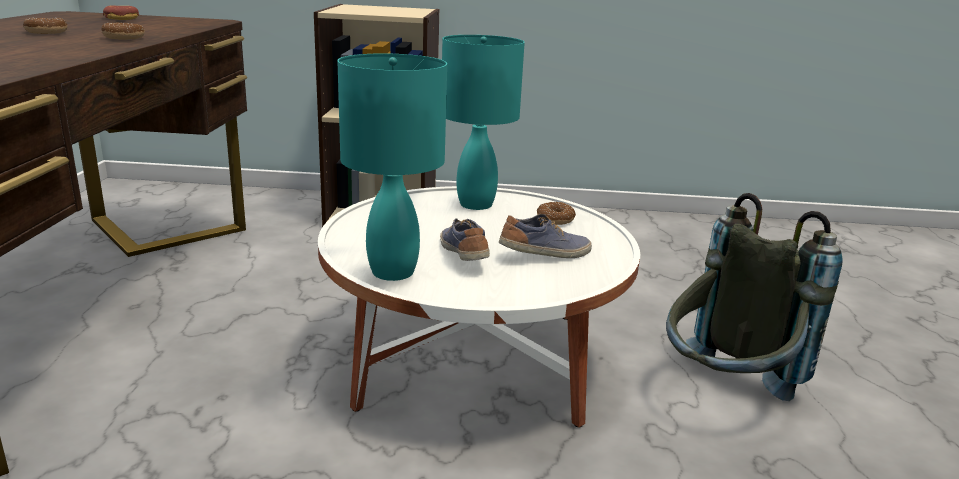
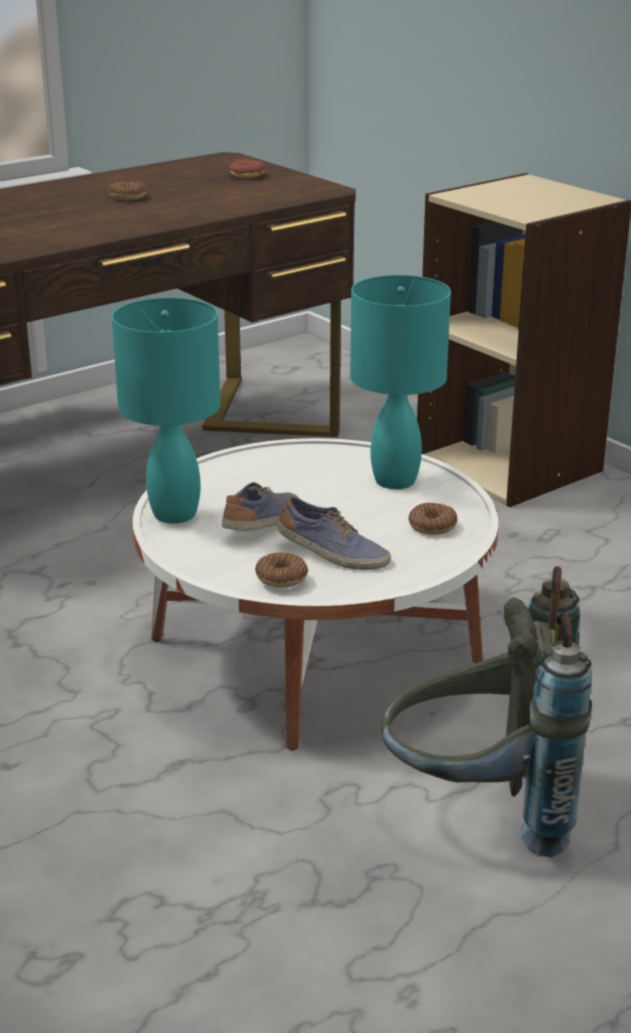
camera: 50 degrees right, 5 degrees up
(124, 38) = (164, 216): donut -> donut (281, 578)

